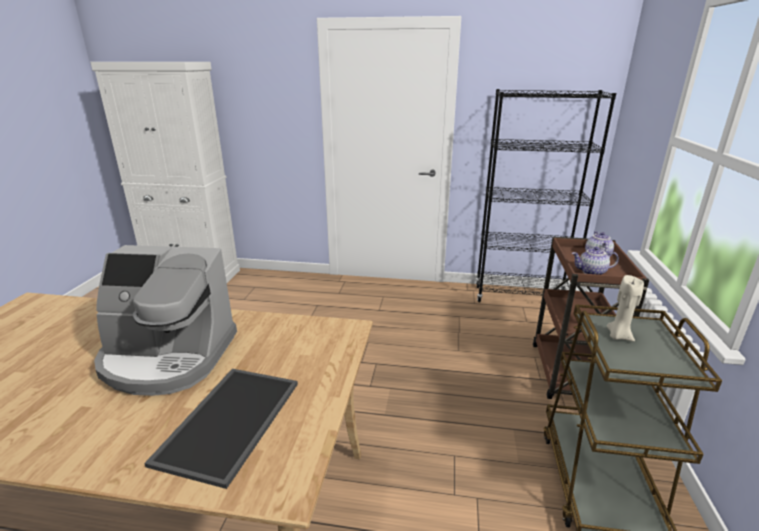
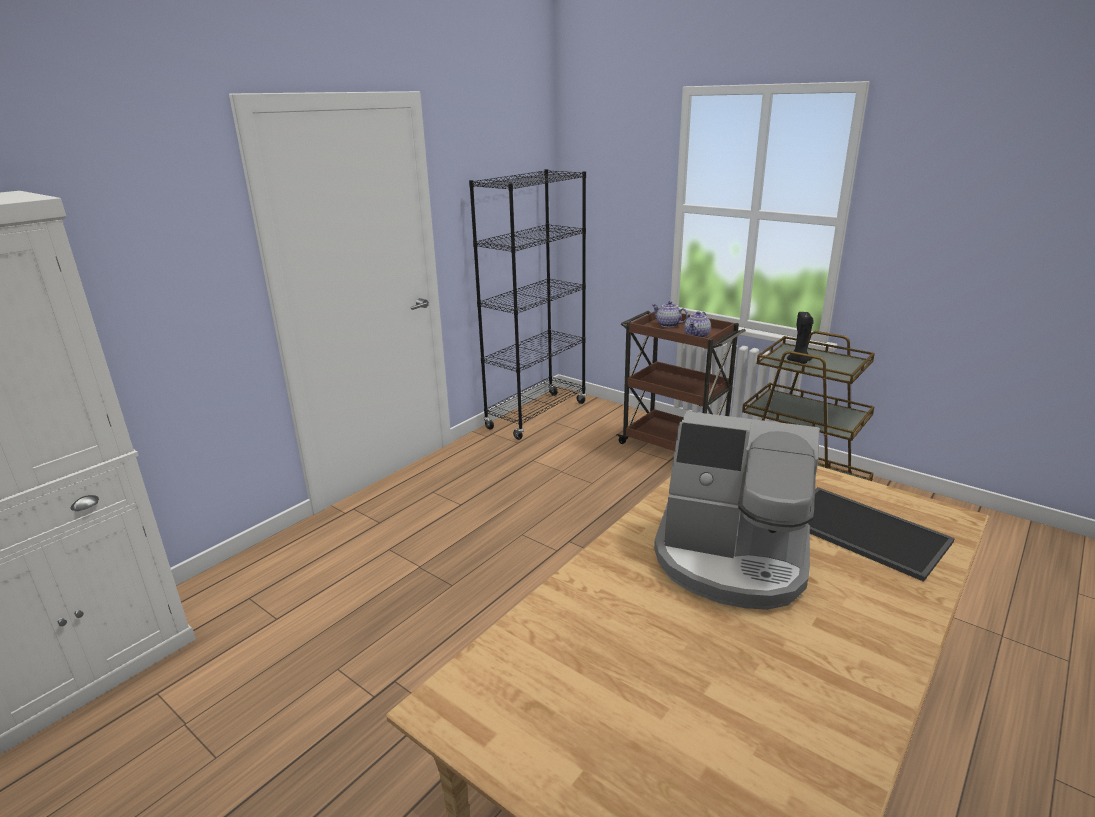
camera: 60 degrees left, 0 degrees up
(168, 357) = (732, 559): coffee machine -> coffee machine turned 75 degrees clockwise
(618, 336) = (799, 361): beige candle -> black candle

